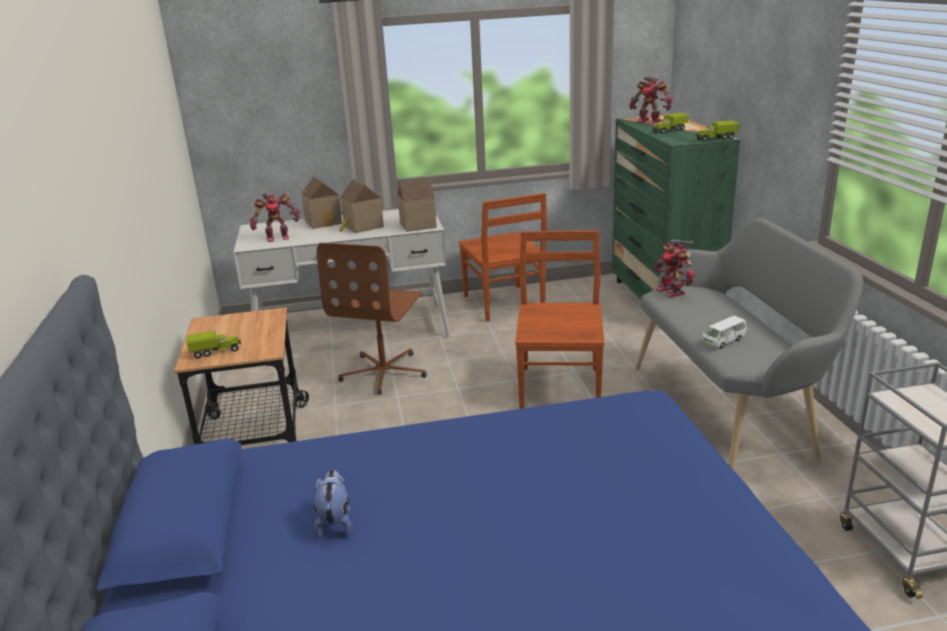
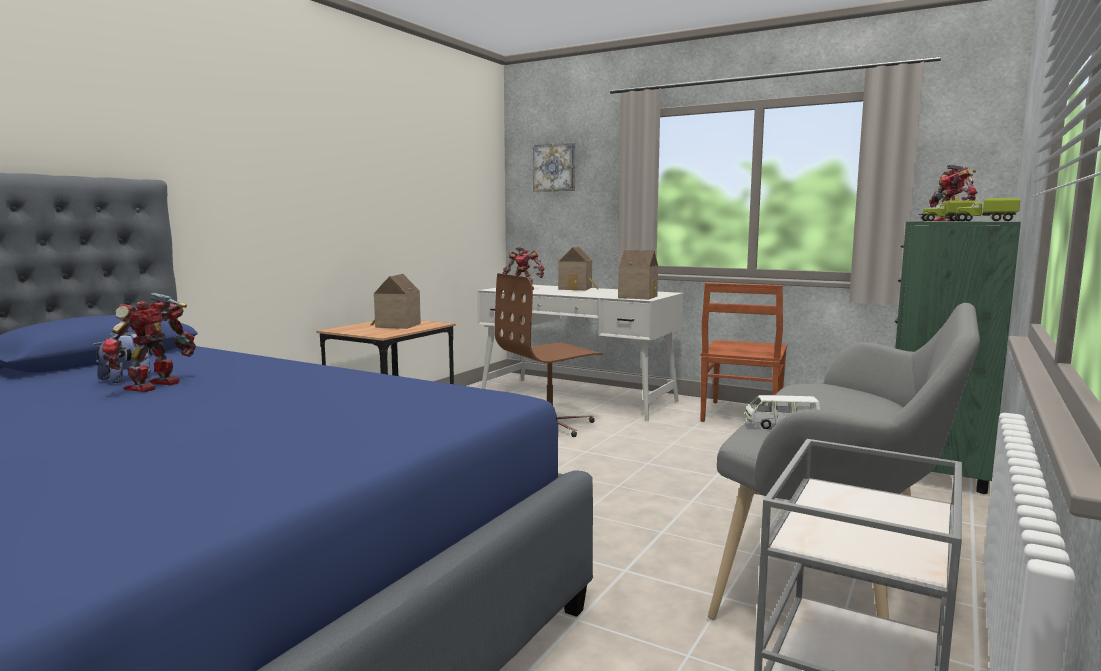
camera: 40 degrees right, 15 degrees down
(216, 351) = (358, 329): toy truck -> none
(250, 85) = (555, 168): none -> picture
(362, 227) = (594, 293): toy house -> toy house (396, 325)
(560, 387) = (678, 480): brown chair -> none
(672, 291) = (823, 387): toy robot -> toy robot (155, 386)

